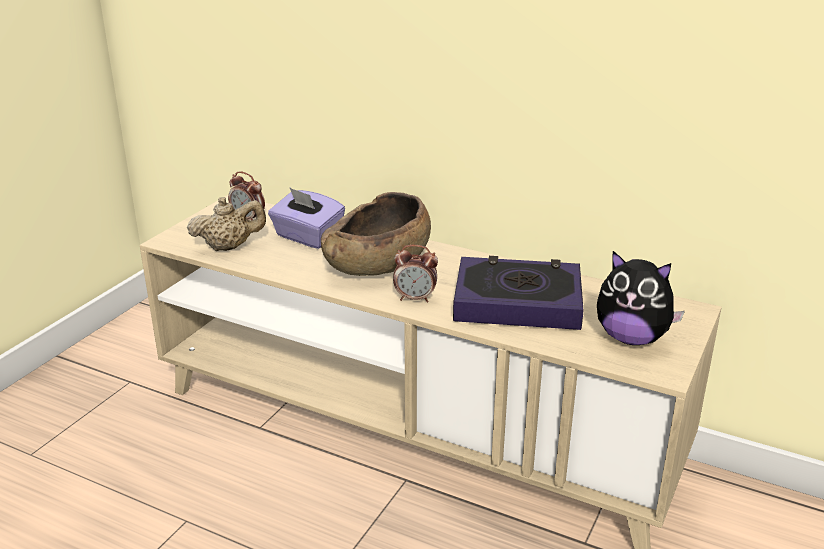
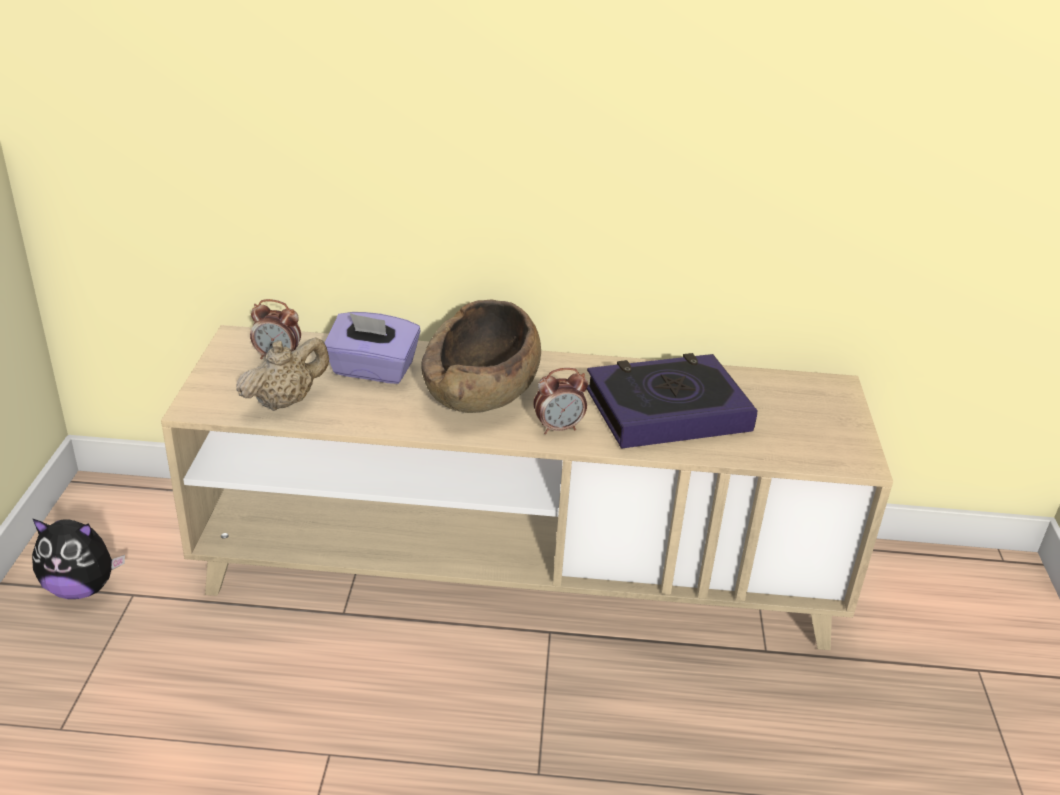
camera: 25 degrees left, 5 degrees up
(632, 338) = (805, 430): plush toy -> plush toy (81, 588)

